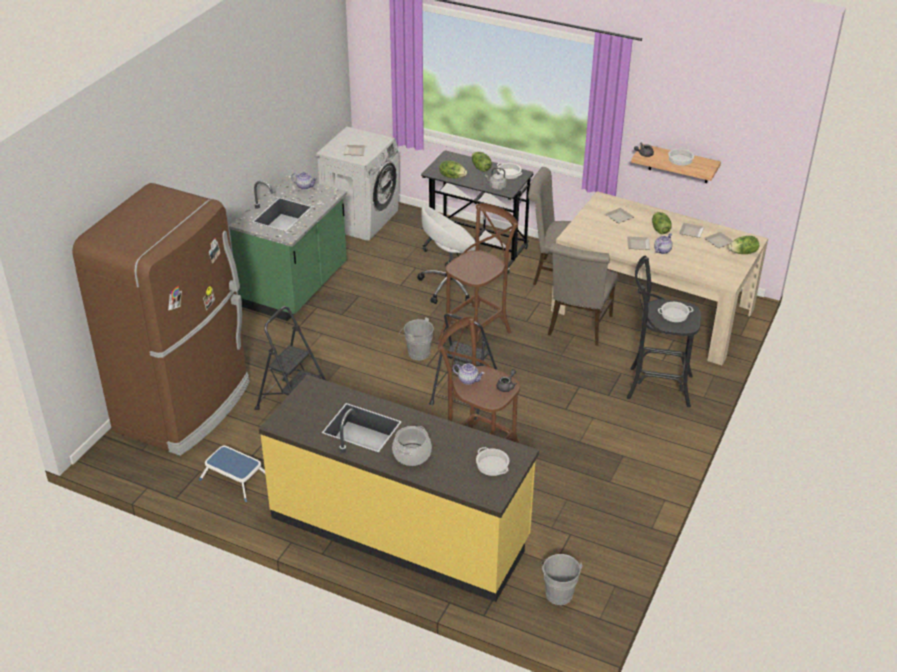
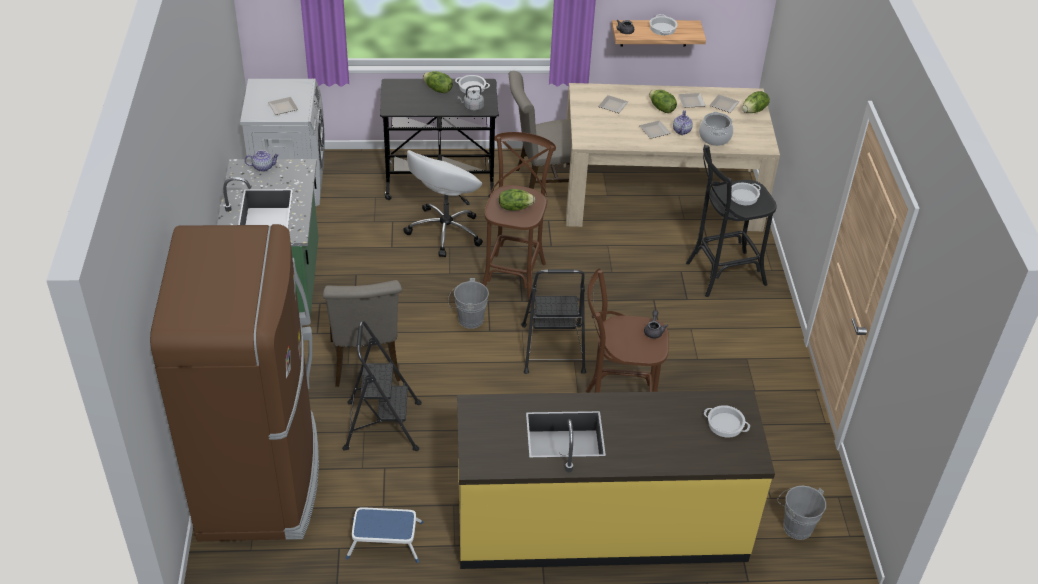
camera: 30 degrees left, 5 degrees up
(412, 455) = (641, 445): cooking pot -> cooking pot (715, 137)
(452, 176) = (416, 108): lettuce -> lettuce (515, 207)
(468, 380) = (611, 337): teapot -> none
(578, 327) = (606, 236): beige chair -> beige chair (366, 364)

